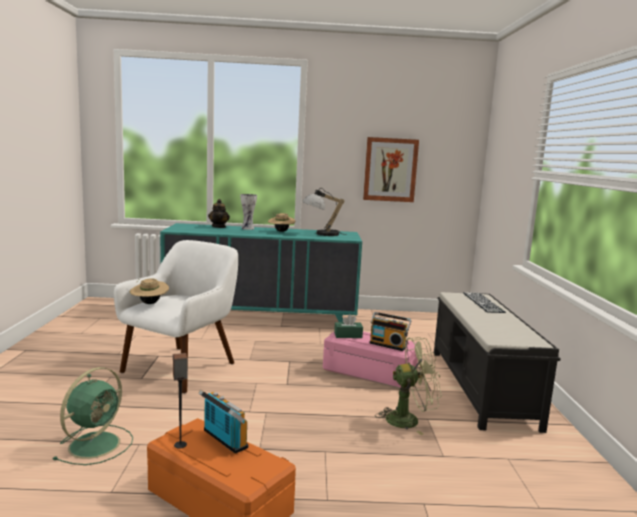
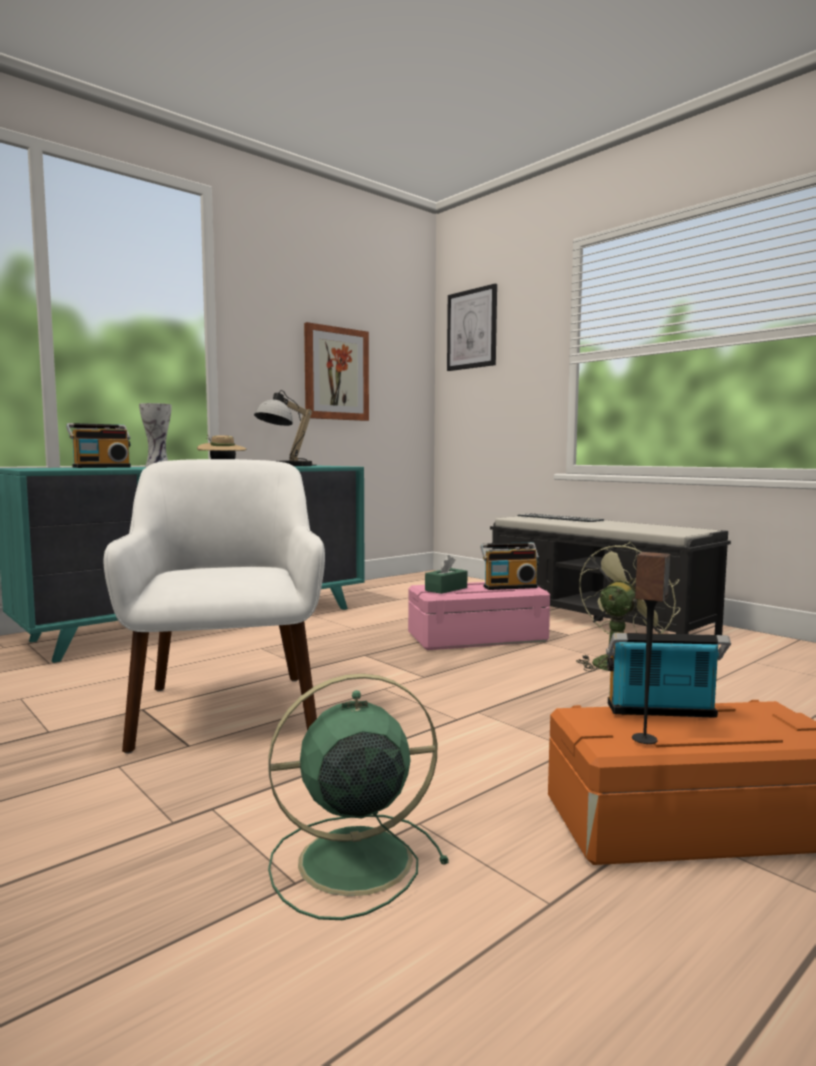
camera: 40 degrees left, 5 degrees down
(96, 444) = (350, 861): green fan -> green fan turned 90 degrees counterclockwise
(149, 303) = (178, 580): beige hat -> none
(219, 227) = (101, 467): teapot -> radio
(500, 137) = (472, 329): none -> picture

